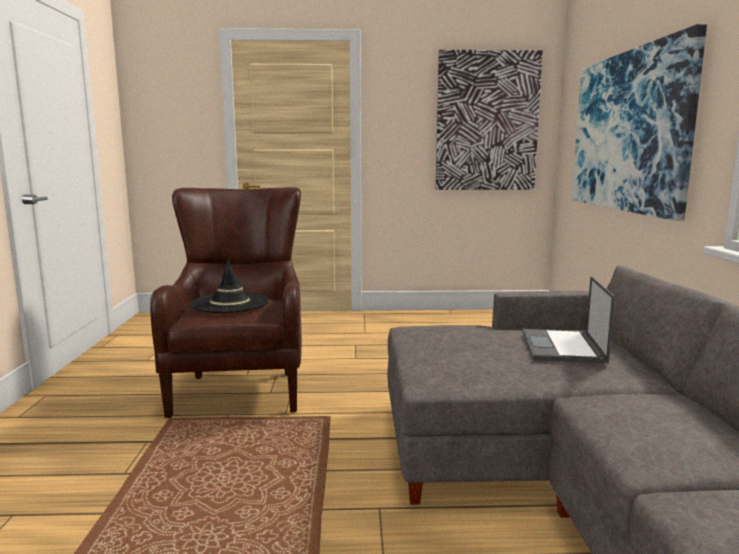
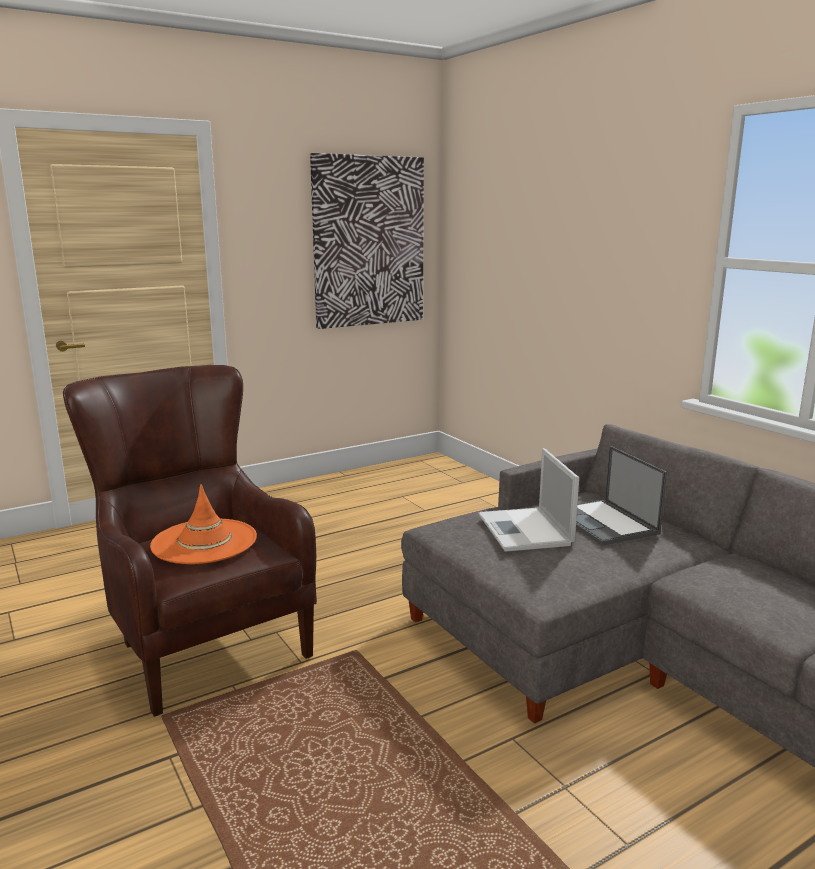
camera: 30 degrees left, 5 degrees up
(230, 303) = (204, 542): black hat -> orange hat
(477, 339) = (525, 531): none -> laptop
(628, 131) = (560, 271): picture -> none

